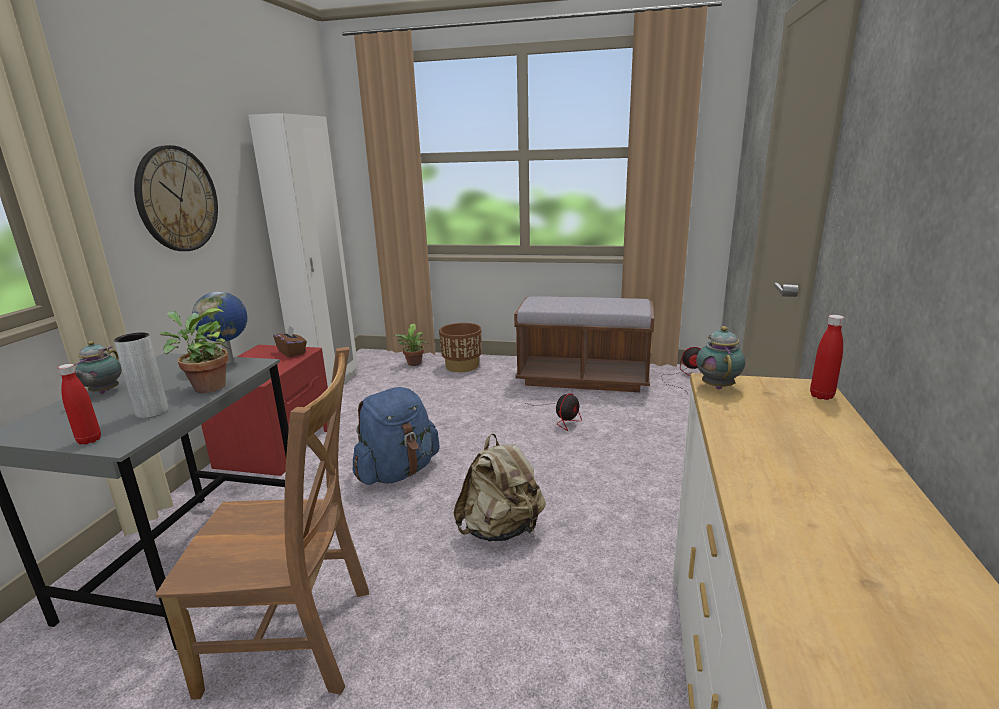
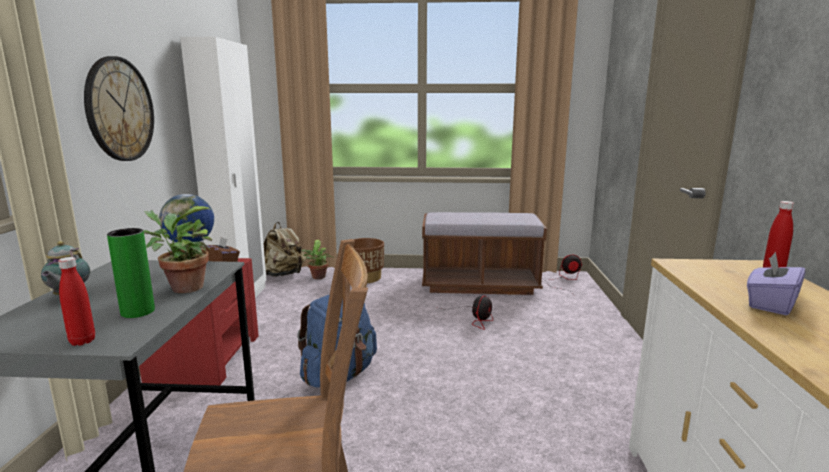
camera: 10 degrees left, 5 degrees down
(152, 412) = (138, 312): grey vase -> green vase
(501, 530) = (458, 420): beige backpack -> beige backpack (283, 275)
(717, 386) = (684, 267): teapot -> none
(776, 439) = (770, 304): none -> purple tissue box

